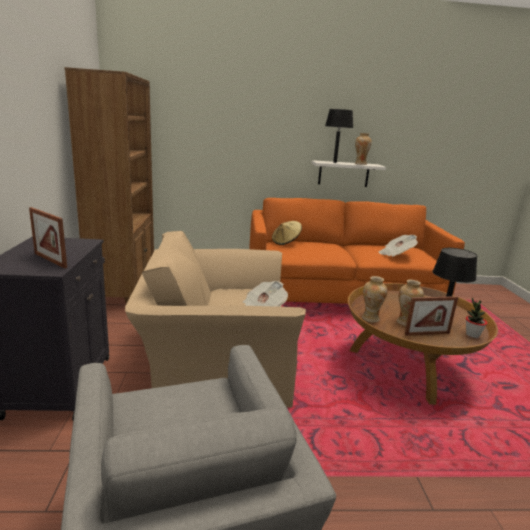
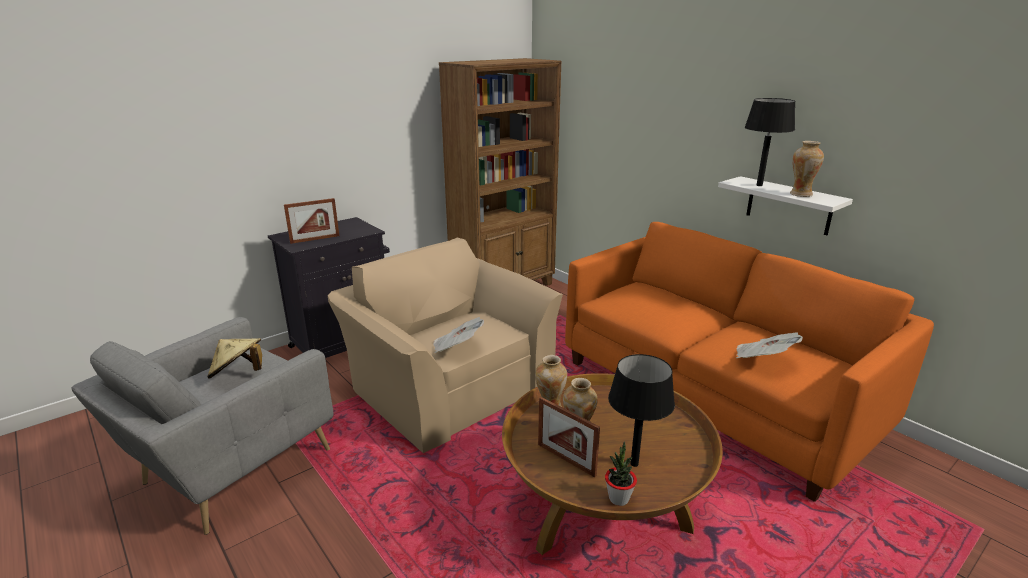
camera: 55 degrees right, 5 degrees up
(50, 260) = (315, 239): picture frame -> picture frame turned 120 degrees counterclockwise
(286, 242) = (646, 288): beige hat -> beige hat (238, 374)

